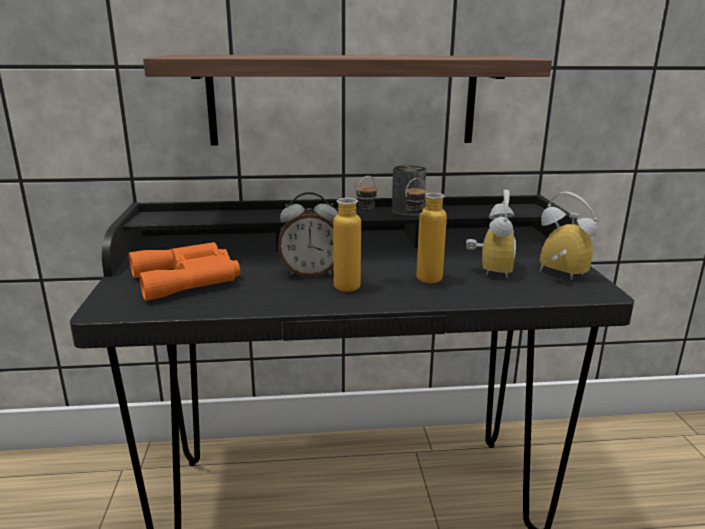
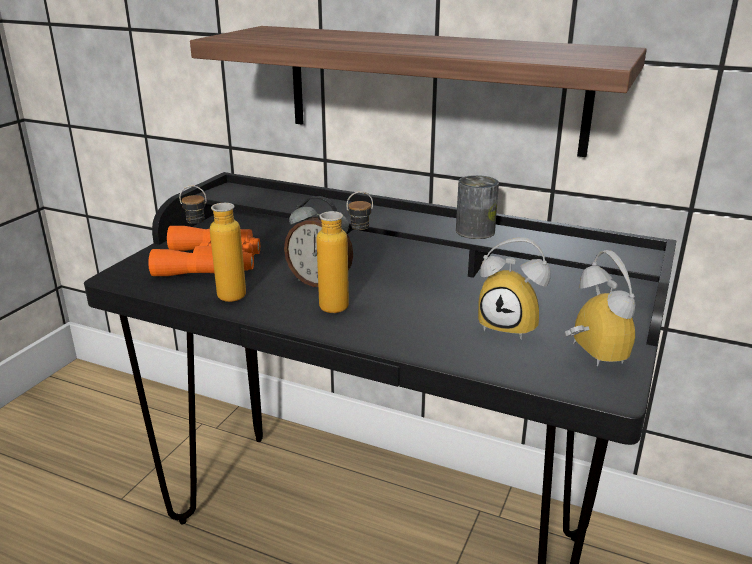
camera: 30 degrees right, 5 degrees up
(420, 281) = (415, 320): bottle -> bottle (219, 296)
(488, 270) = (511, 326): alarm clock -> alarm clock turned 75 degrees clockwise

